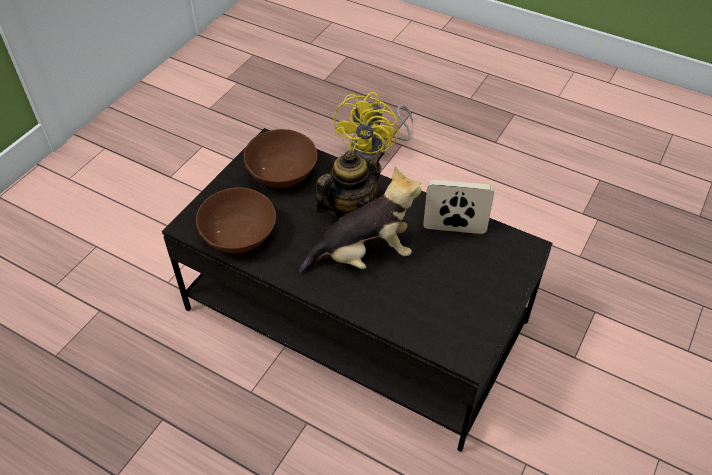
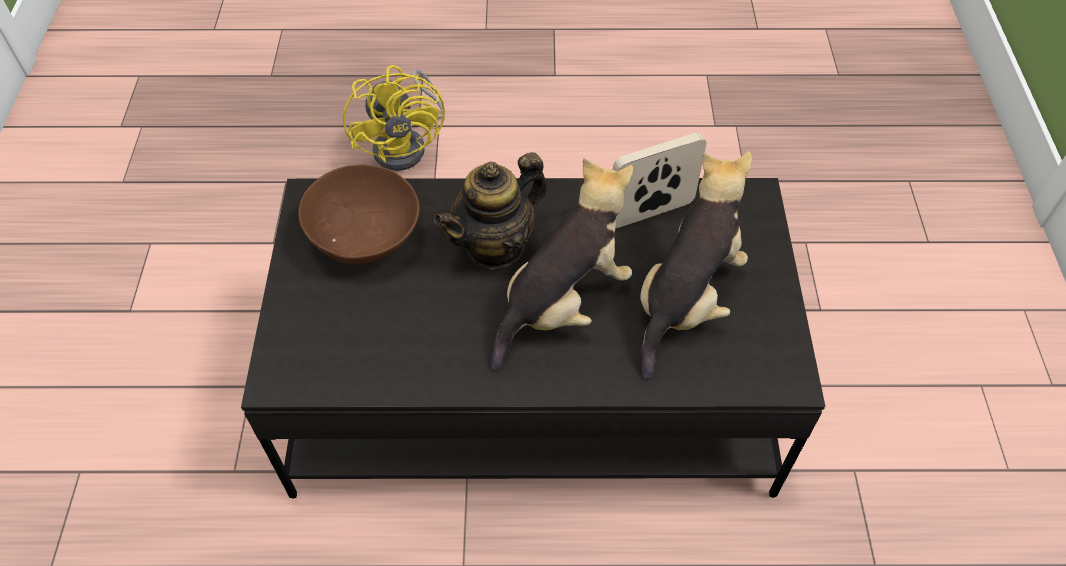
camera: 30 degrees left, 5 degrees up
(239, 236) = (368, 357): brown bowl -> none
(349, 208) = (495, 245): teapot -> teapot turned 150 degrees counterclockwise
(438, 285) = (686, 299): none -> plush toy

